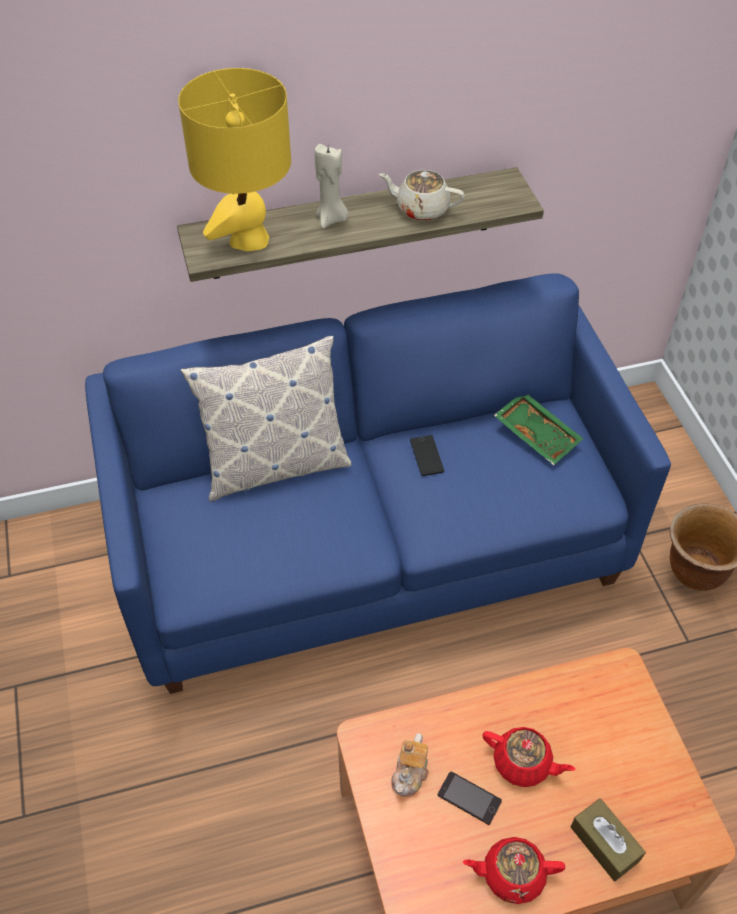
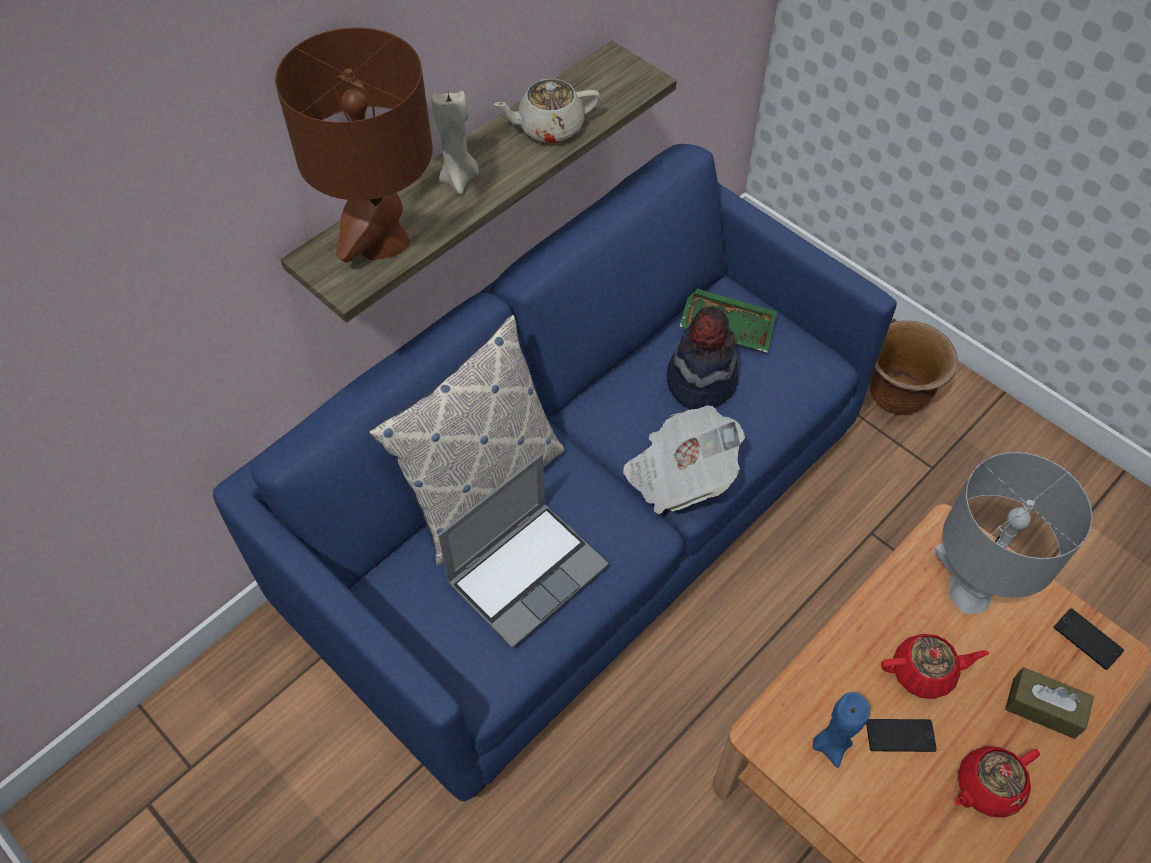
camera: 30 degrees left, 5 degrees up
(249, 239) = (383, 242): yellow table lamp -> brown table lamp
(265, 535) = (527, 572): none -> laptop
(410, 773) = (831, 743): teapot -> blue candle
(424, 522) = (679, 475): none -> newspaper
(426, 456) = (635, 401): phone -> phone (1087, 639)
(487, 463) = (700, 381): none -> hat
(604, 725) = (968, 593): none -> grey table lamp

